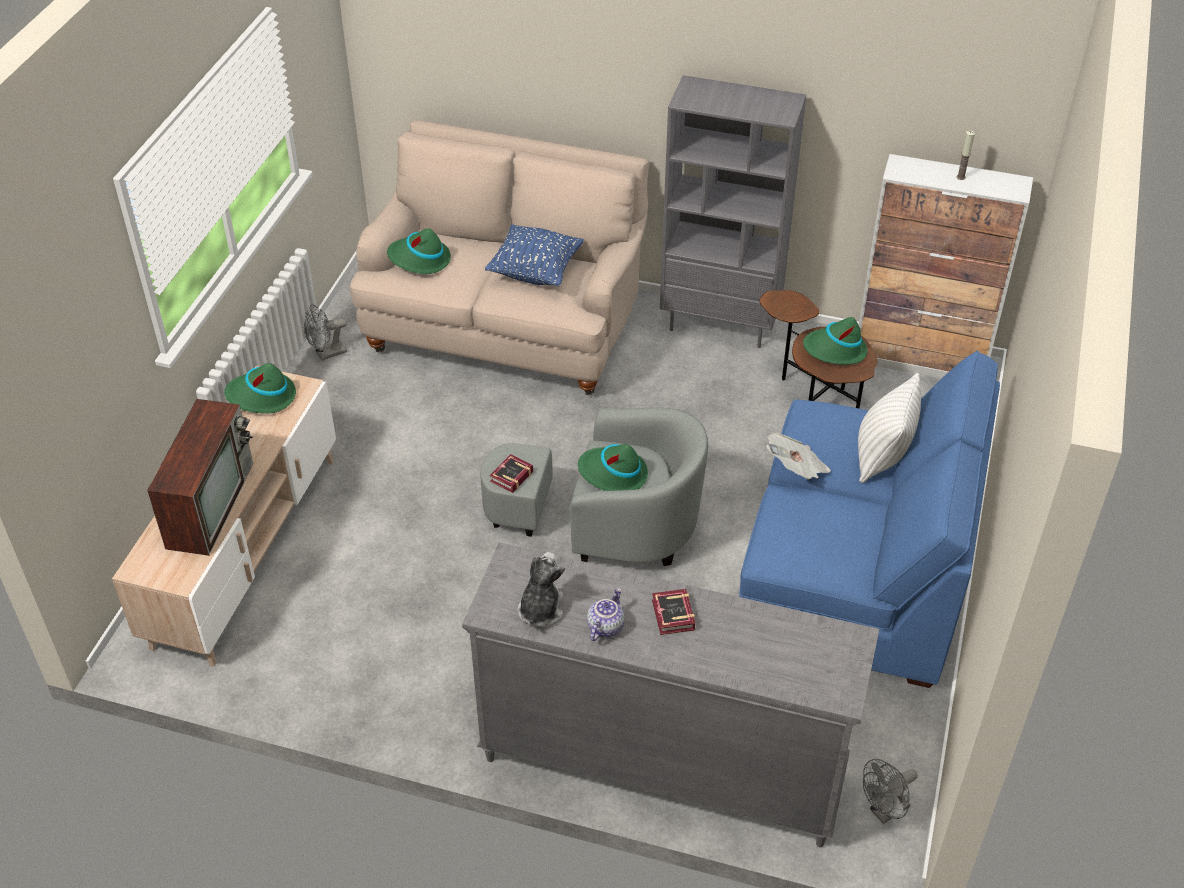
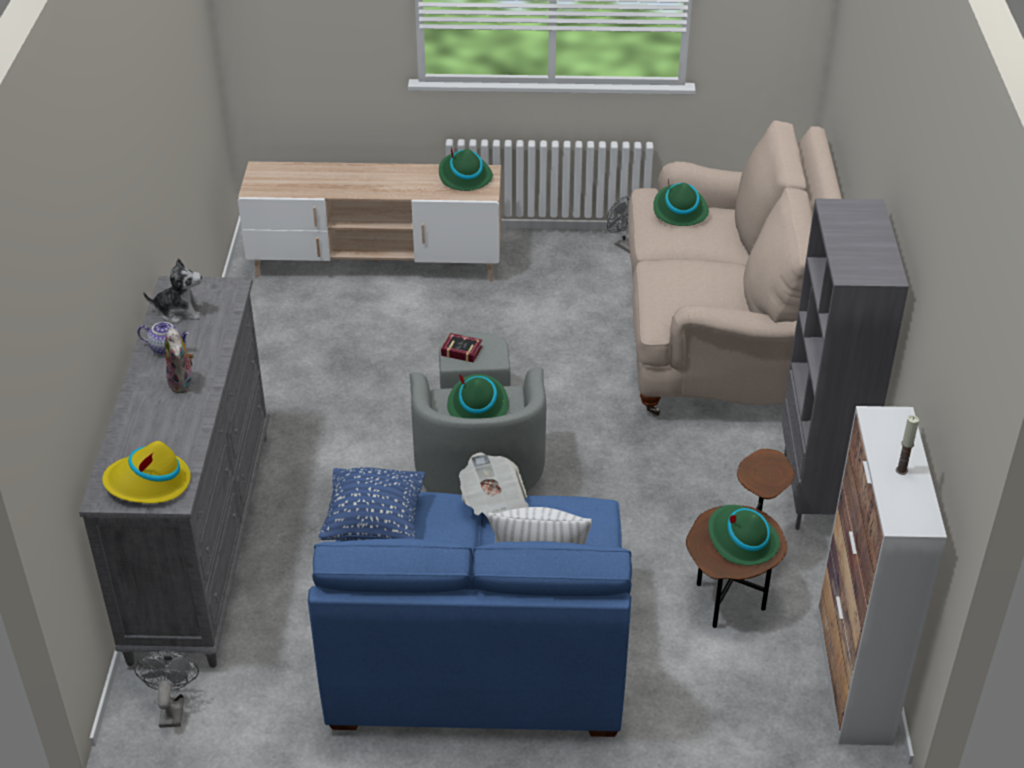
camera: 75 degrees right, 5 degrees down
(210, 503) = (336, 182): television -> none
(535, 272) = (705, 281): blue pillow -> blue pillow (374, 524)
(672, 617) = (183, 383): book -> plush toy
(828, 658) = (148, 483): none -> yellow hat
(885, 812) = (172, 708): grey fan -> grey fan turned 45 degrees clockwise

